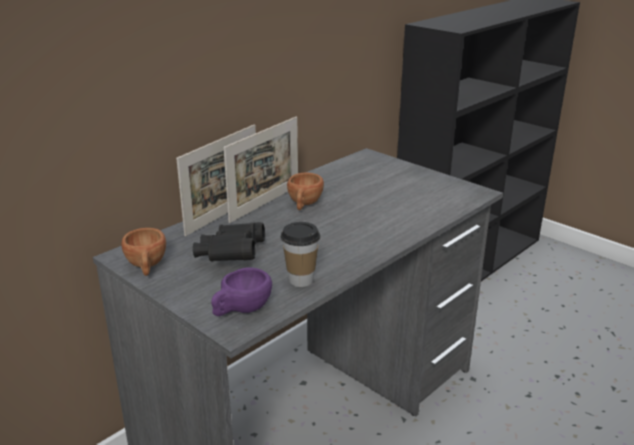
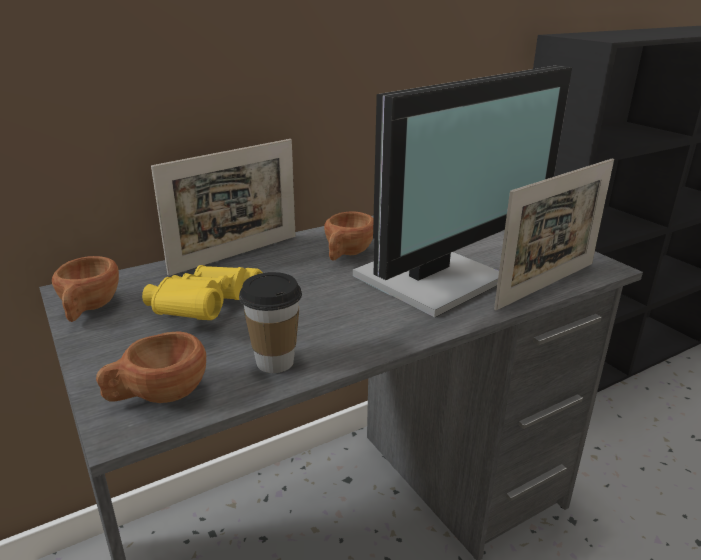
camera: 15 degrees right, 0 degrees up
(231, 257) = (204, 312): black binoculars -> yellow binoculars
(241, 310) = (157, 396): purple cup -> brown cup
(265, 203) = (297, 247): picture frame -> picture frame (546, 285)
(374, 215) = (435, 280): none -> monitor

